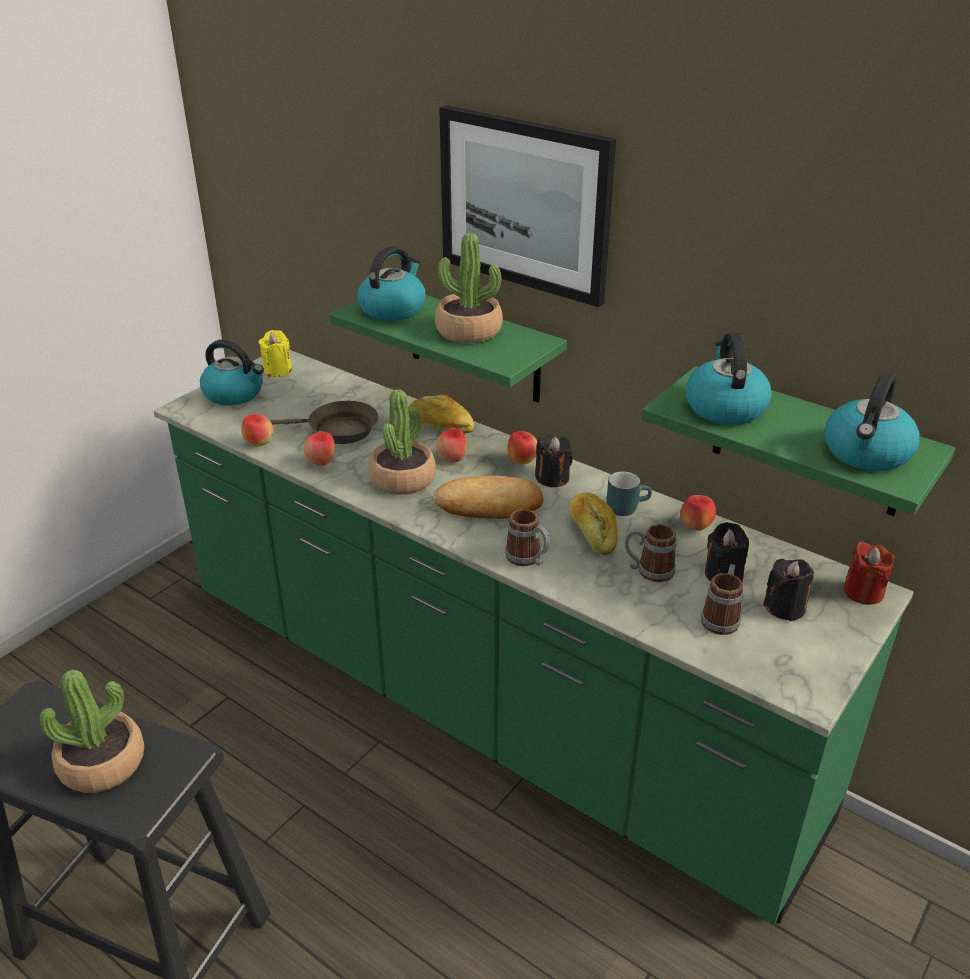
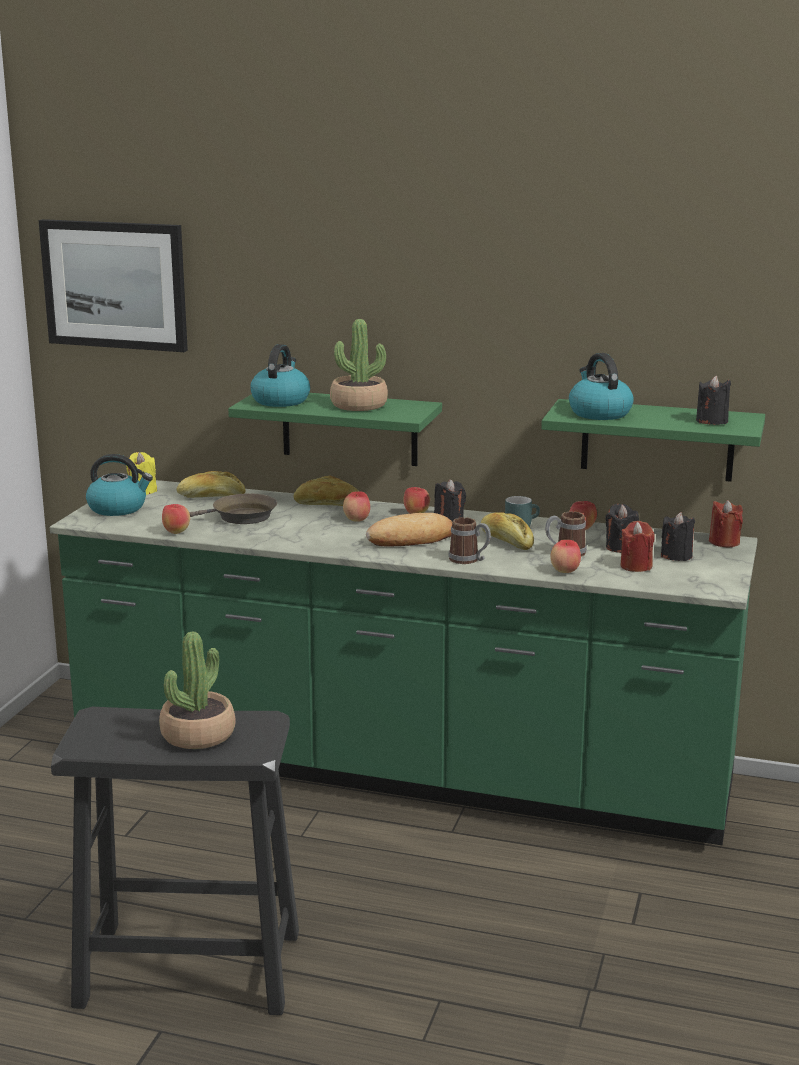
camera: 20 degrees left, 15 degrees down
(321, 463) = (245, 535): apple -> apple (565, 572)
(334, 392) = (211, 497): none -> bread
(403, 479) = (326, 535): potted plant -> none
(524, 204) = (397, 293): picture -> picture (115, 285)
(721, 617) = (636, 566): mug -> red candle
(867, 453) = (712, 421): kettle -> black candle

